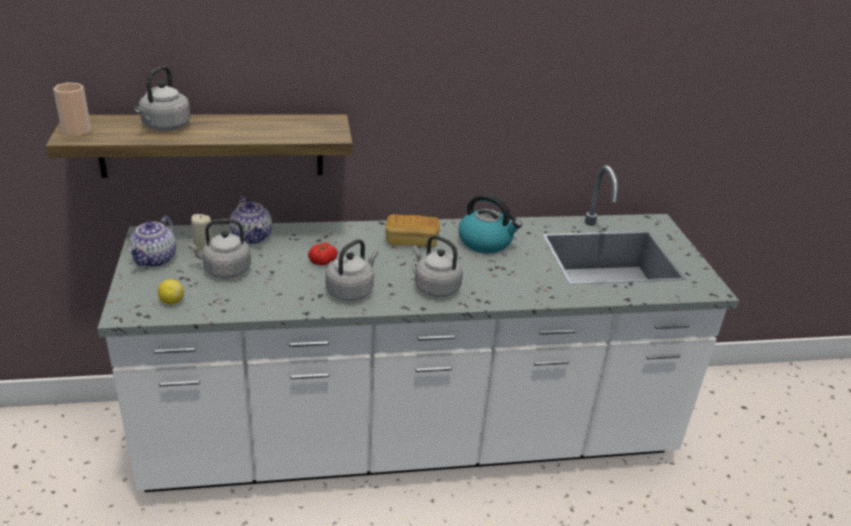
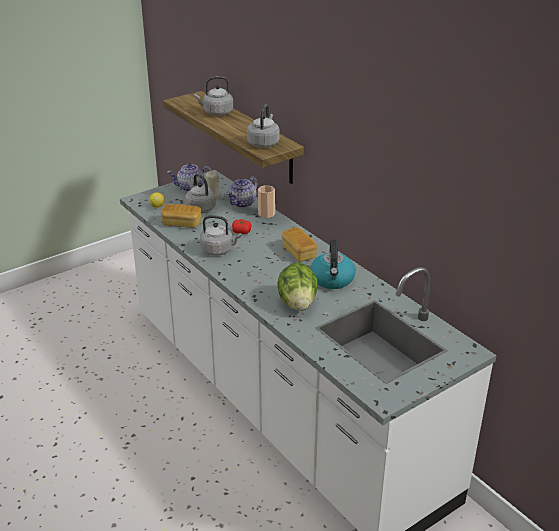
camera: 65 degrees right, 0 degrees up
(76, 131) = (185, 99): cup -> cup (266, 214)
(249, 297) = (181, 224): none -> bread
(435, 287) = (252, 276): grey kettle -> grey kettle (264, 143)
(516, 278) = (297, 303): none -> lettuce

